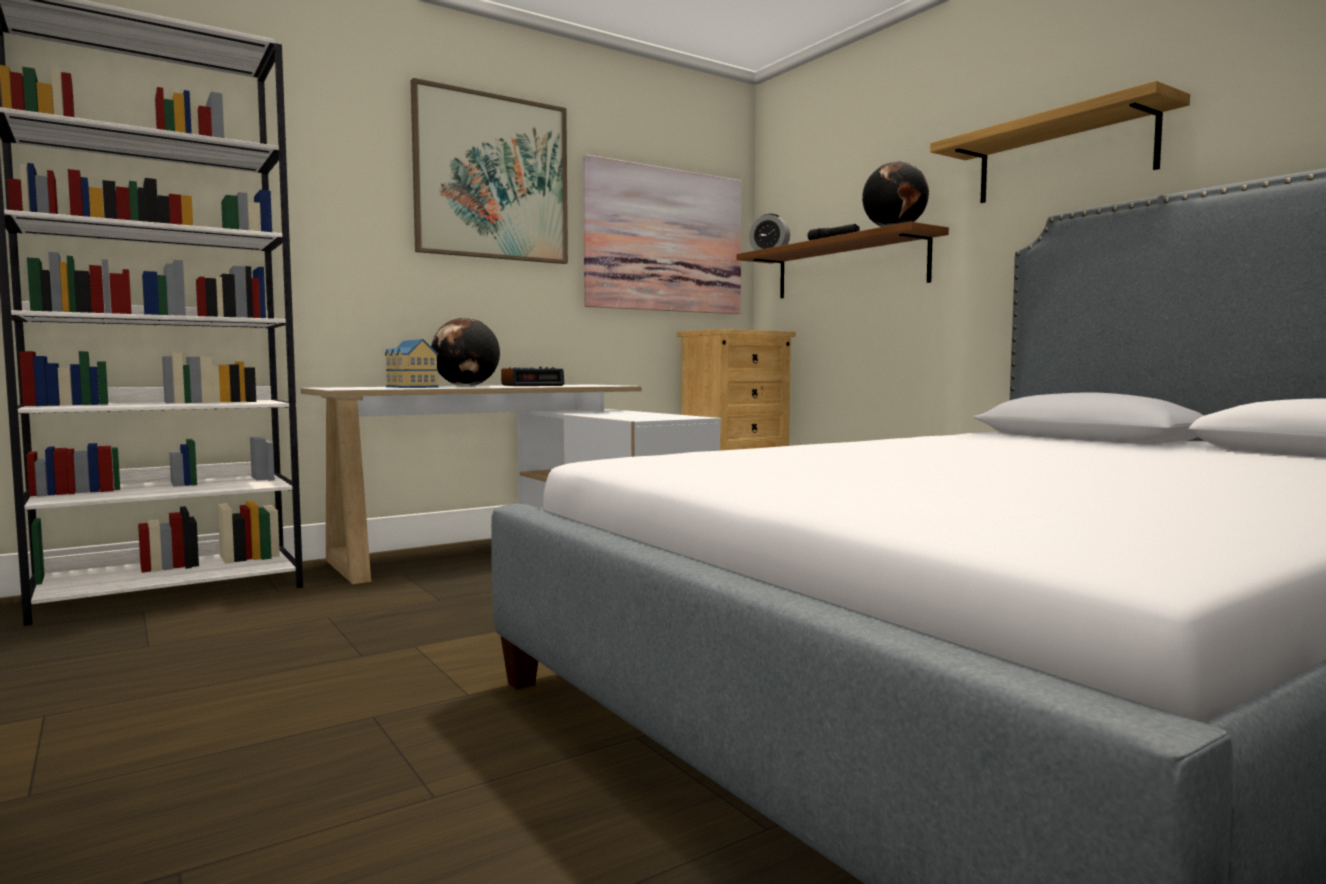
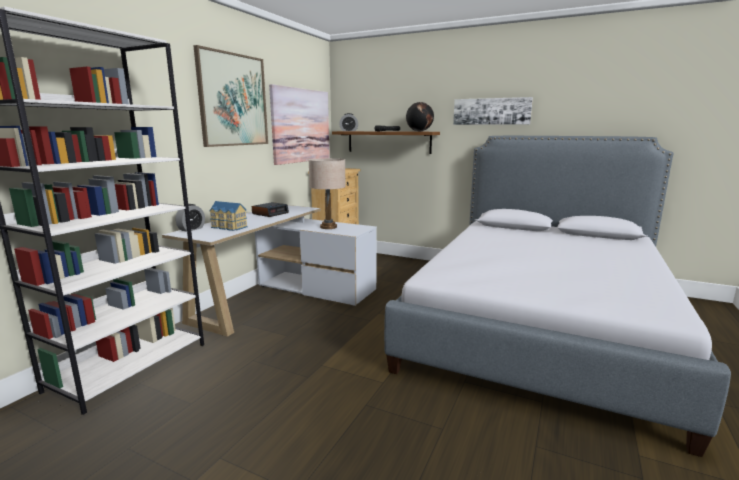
camera: 30 degrees left, 10 degrees up
(355, 387) = (191, 229): none -> alarm clock
(466, 386) = (248, 221): globe -> none
(624, 415) = (328, 227): none -> beige table lamp
(1063, 156) = (491, 111): shelf -> picture

